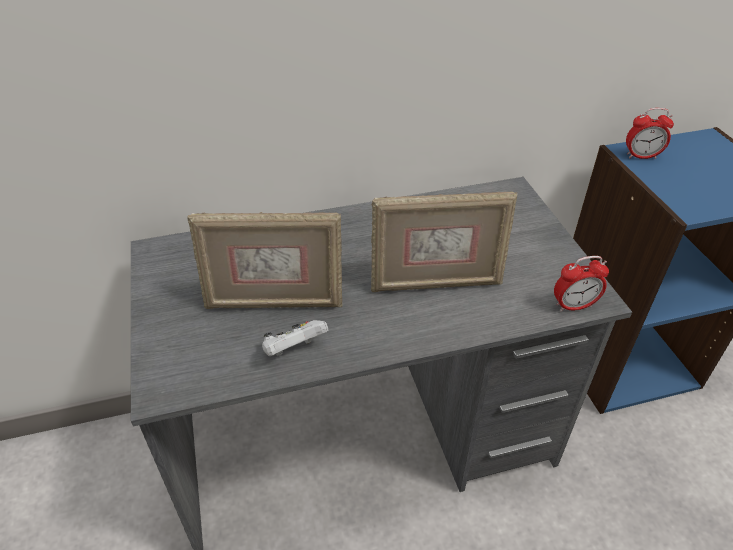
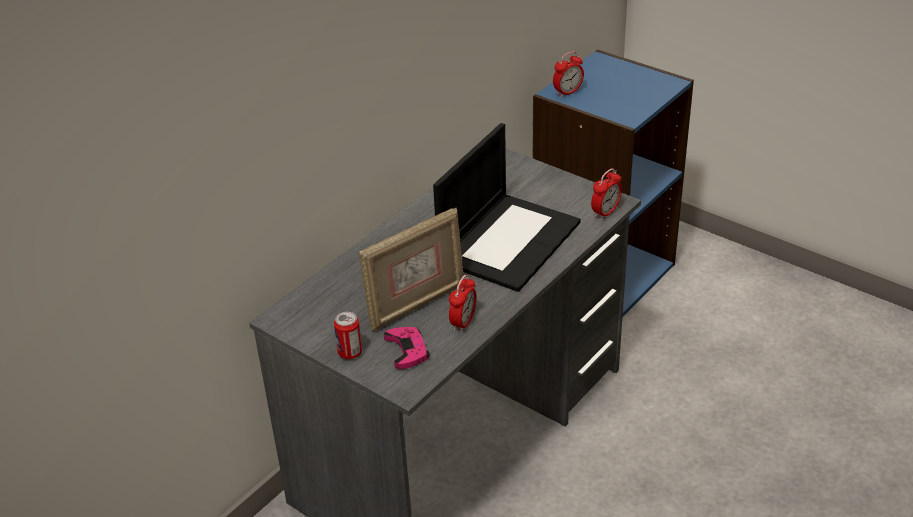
camera: 35 degrees left, 5 degrees down
(162, 319) = (350, 353): none -> can
(210, 348) = (407, 350): none -> pink game controller
(294, 350) = (463, 322): white game controller -> alarm clock
(436, 283) = (509, 241): picture frame -> laptop

